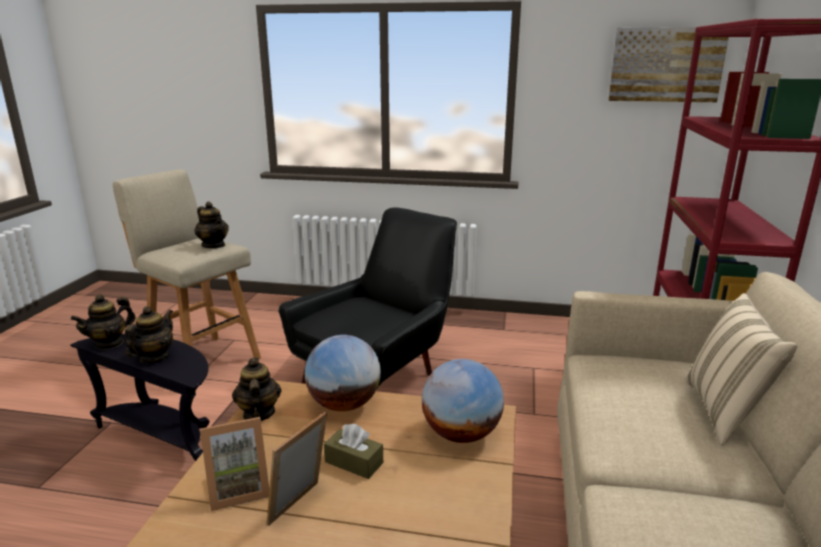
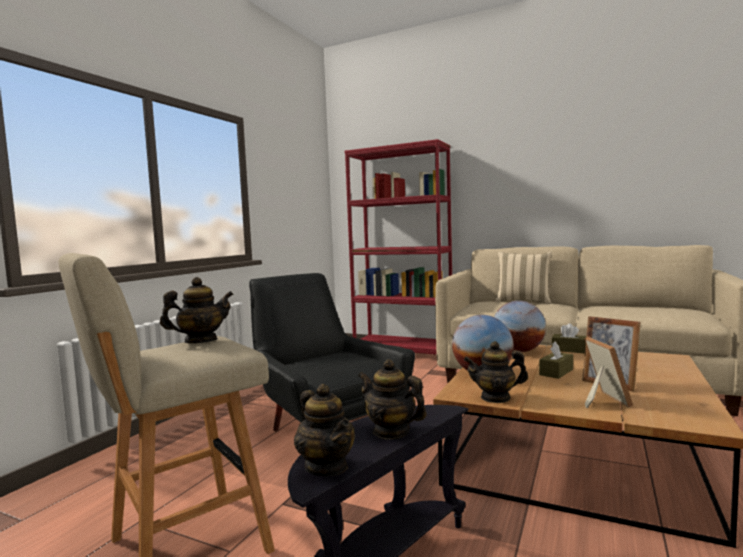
camera: 75 degrees left, 15 degrees down
(486, 487) = (569, 350): none -> brown tissue box
(666, 65) = (307, 175): picture -> none

